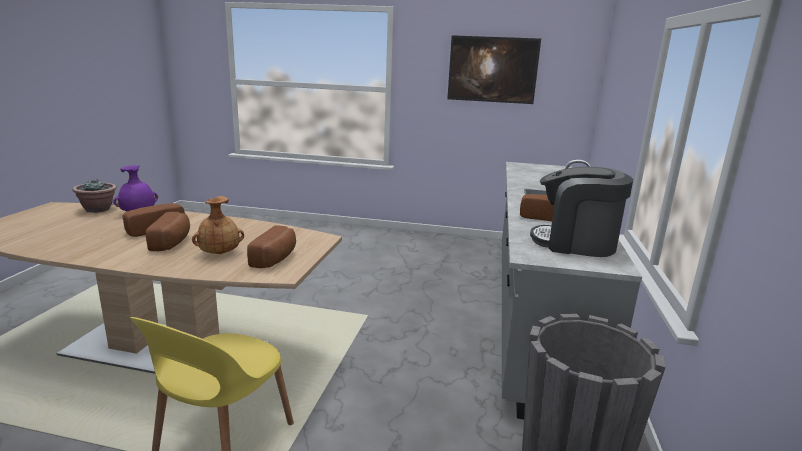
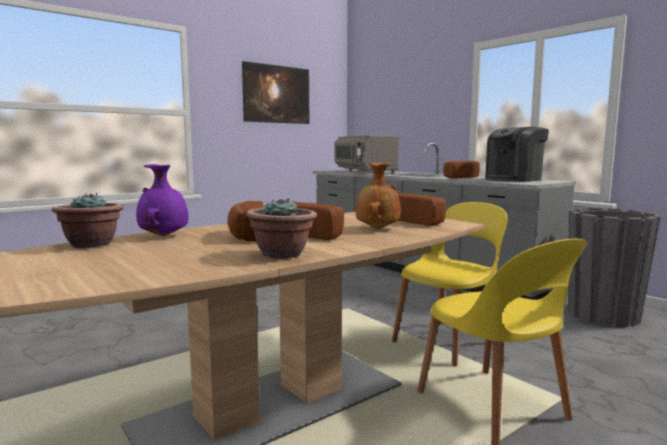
camera: 50 degrees left, 10 degrees down
(90, 252) = (282, 254): none -> potted plant
(347, 386) = (449, 341): none -> yellow chair
(535, 176) = (364, 172): none -> grey microwave

